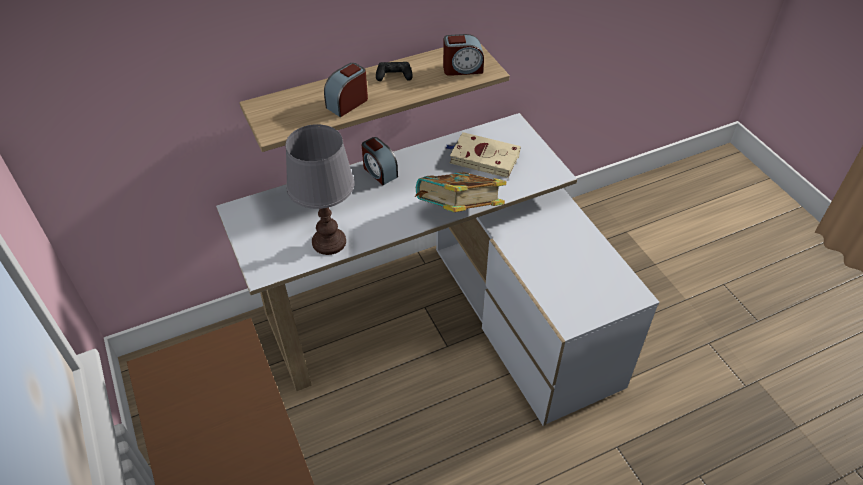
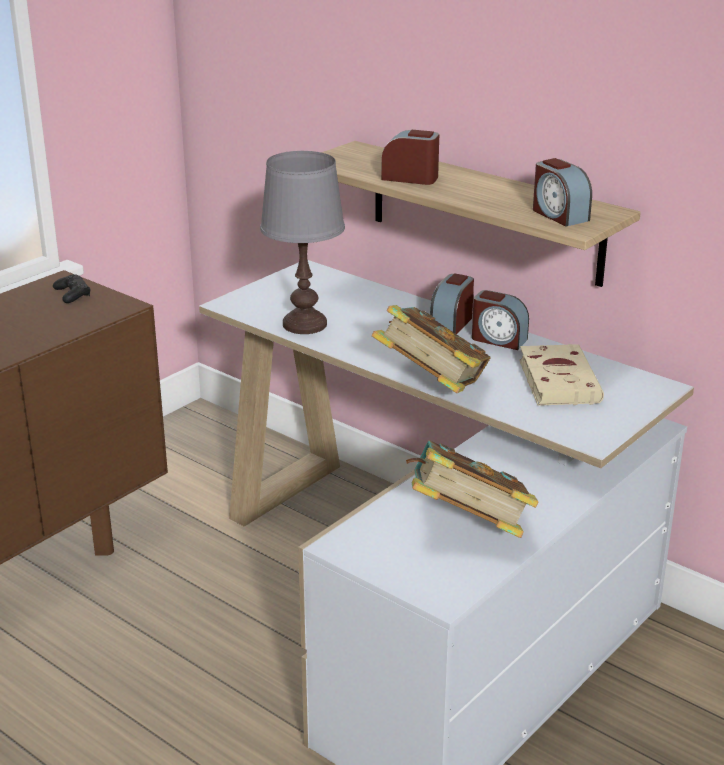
camera: 65 degrees right, 20 degrees down
(394, 75) = (493, 187): black game controller -> black game controller (72, 294)
(416, 160) = (498, 339): none -> alarm clock
(576, 260) = (467, 528): none -> book

